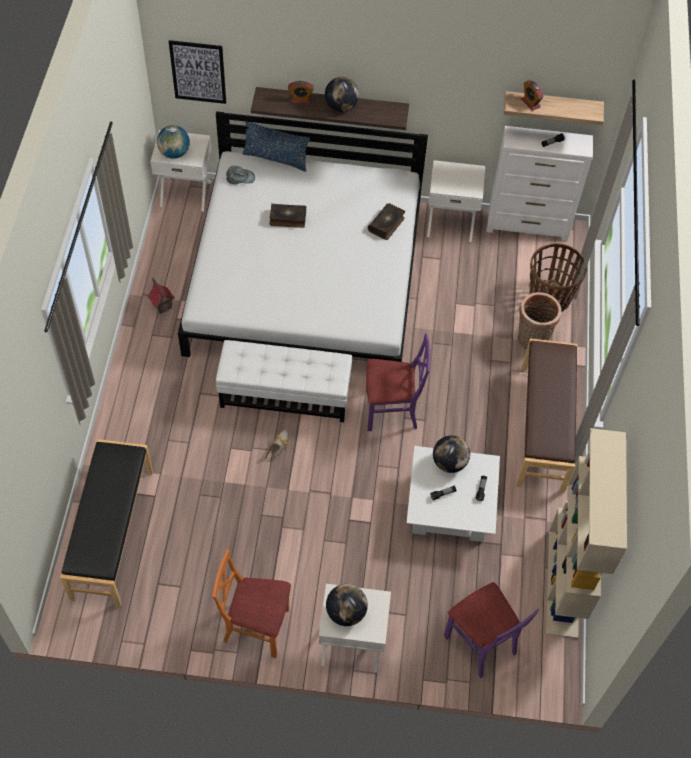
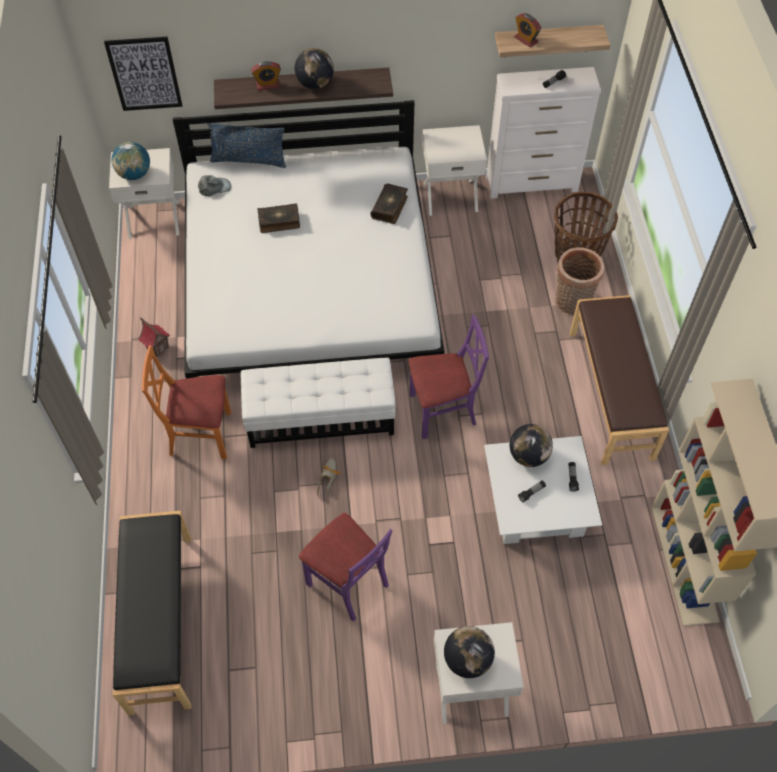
camera: 10 degrees left, 0 degrees up
(256, 626) = (356, 694): orange chair -> orange chair (200, 434)
(481, 643) = (615, 653): purple chair -> purple chair (348, 583)

